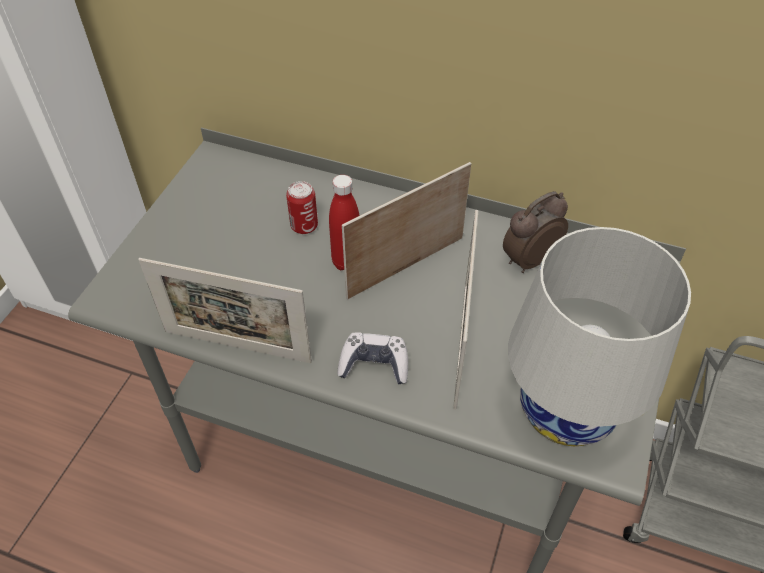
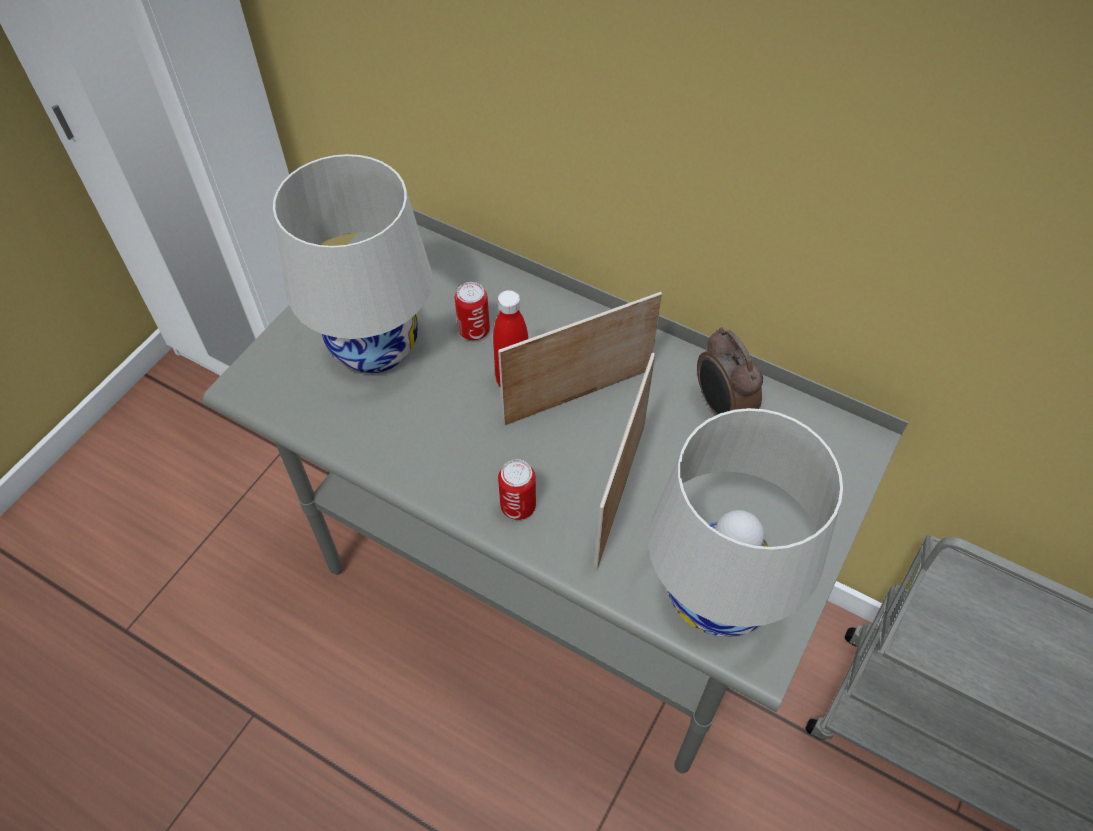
camera: 10 degrees right, 5 degrees up
(219, 250) = (375, 346): none -> white table lamp
(237, 346) = (374, 462): picture frame -> none
(374, 364) = (518, 506): game controller -> can
(528, 260) = (720, 407): alarm clock -> alarm clock turned 90 degrees counterclockwise

